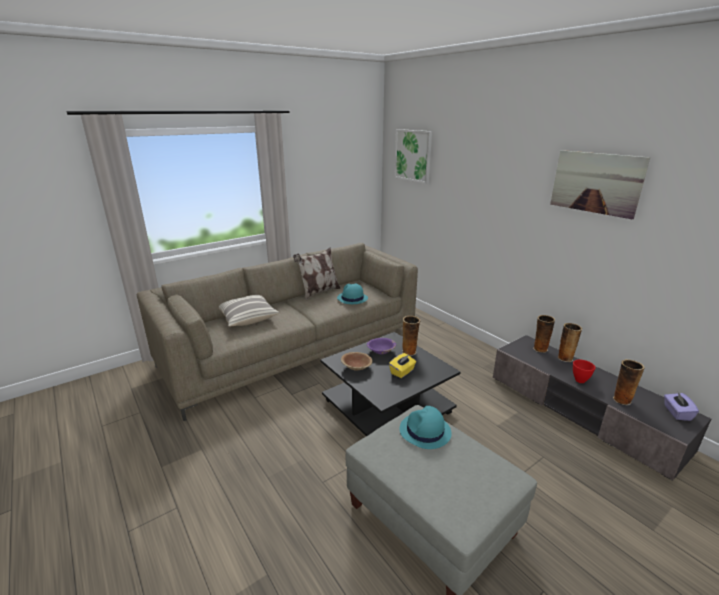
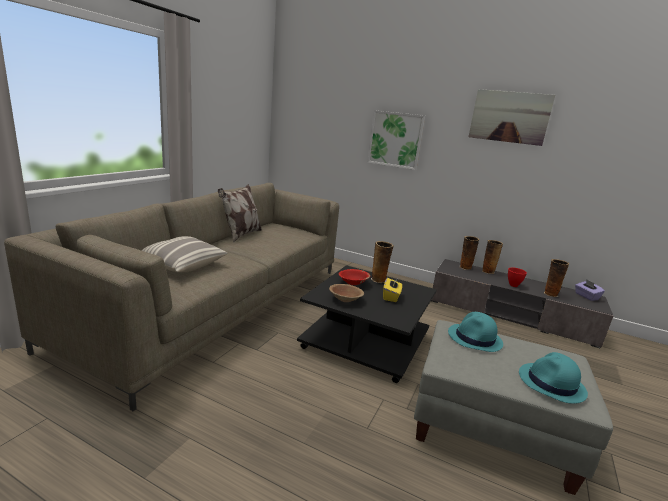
camera: 30 degrees left, 5 degrees down
(352, 298) = (285, 238): turquoise hat -> turquoise hat (551, 384)
(381, 351) = (353, 283): purple bowl -> red bowl
(413, 155) = (314, 95): picture -> picture (395, 139)

